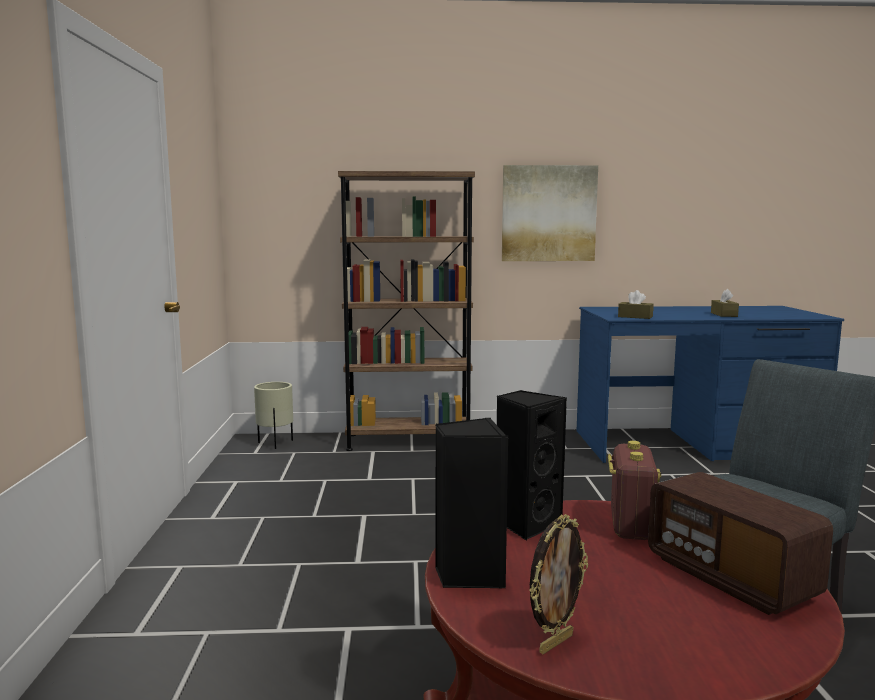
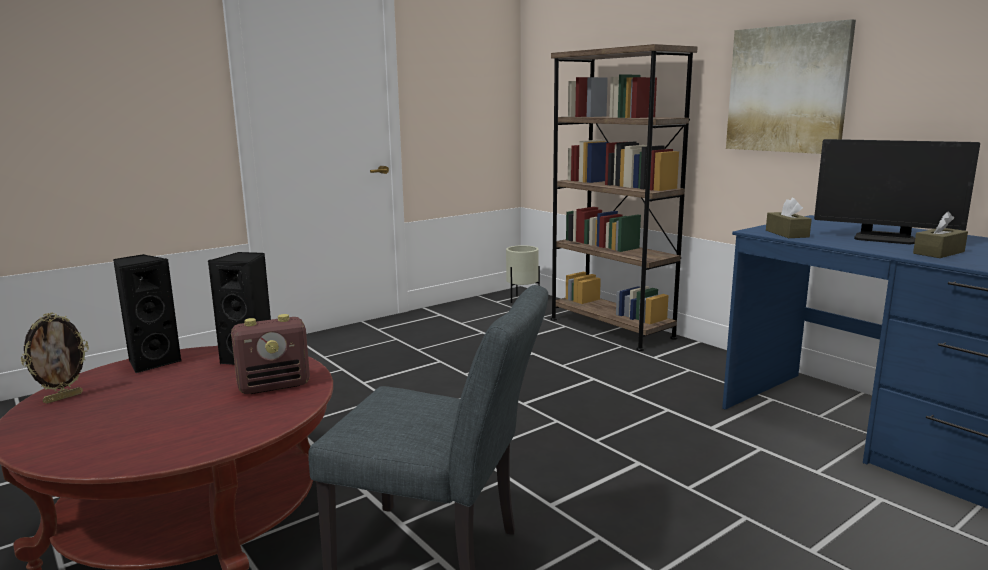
camera: 55 degrees right, 5 degrees up
(555, 643) = (63, 398): picture frame -> picture frame turned 60 degrees counterclockwise
(676, 312) = (884, 239): none -> monitor
(730, 577) = (189, 430): radio -> none

